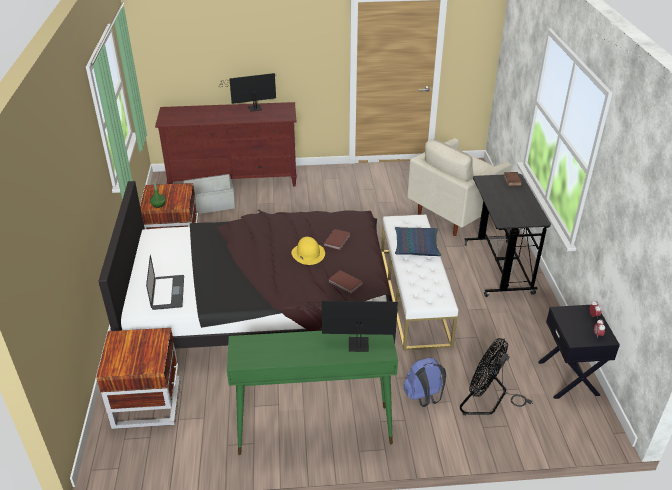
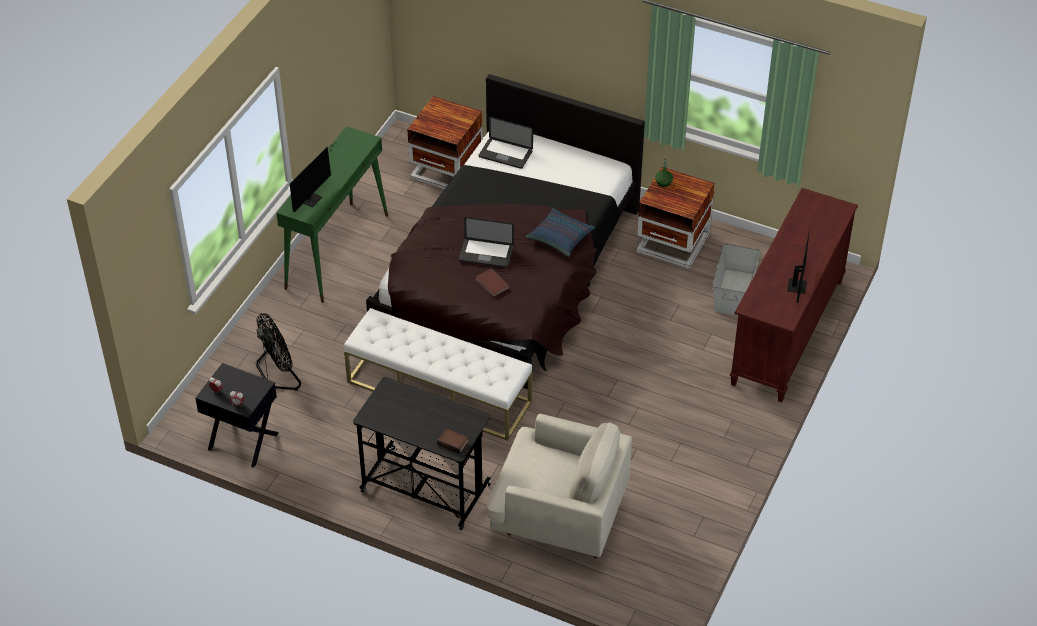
camera: 120 degrees right, 10 degrees up
(308, 253) = (486, 254): yellow hat -> laptop
(345, 283) = (421, 261): brown book -> none
(416, 247) = (454, 360): blue pillow -> blue pillow (560, 238)
(424, 398) = (309, 330): blue backpack -> none
(458, 212) = (558, 518): beige armchair -> beige armchair turned 120 degrees clockwise

